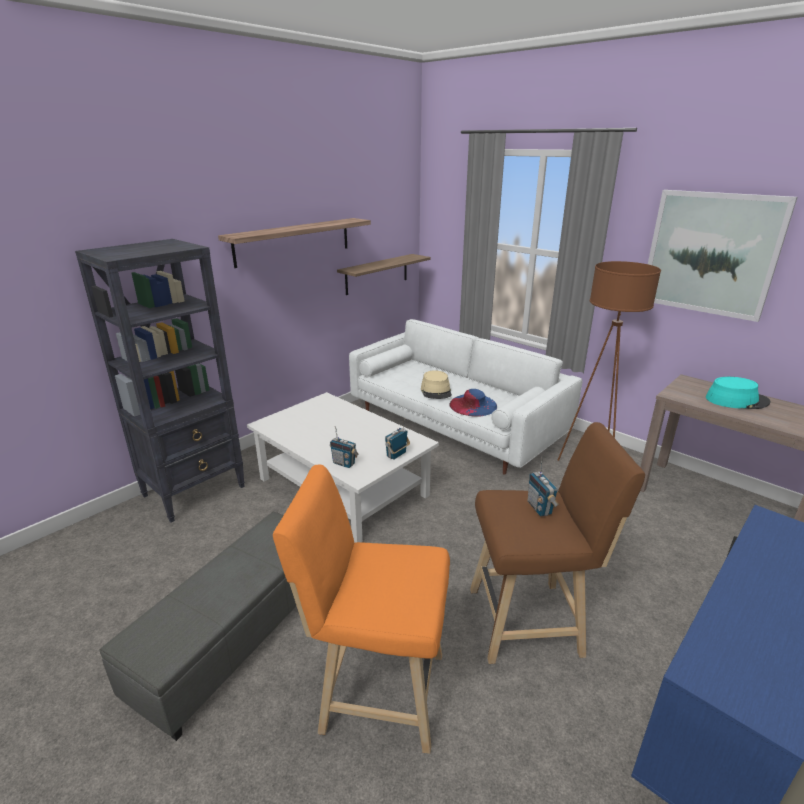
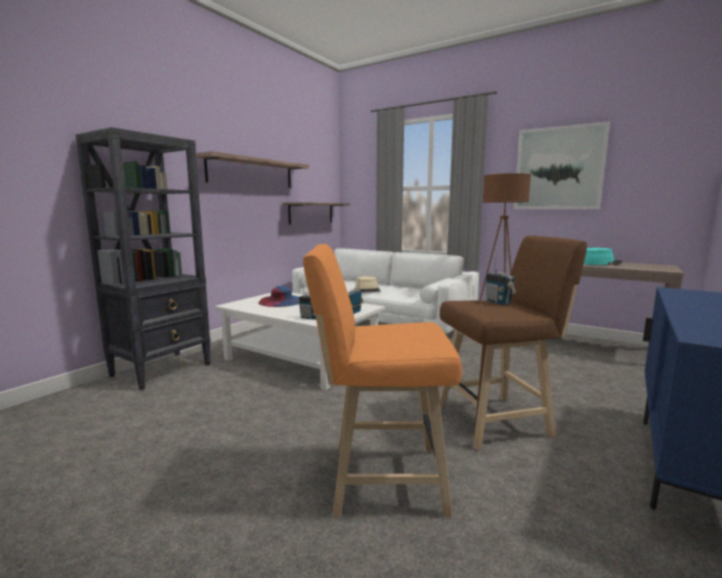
camera: 10 degrees left, 15 degrees down
(235, 635) = (224, 457): grey ottoman -> none
(473, 405) = (400, 294): blue hat -> blue hat (281, 301)

